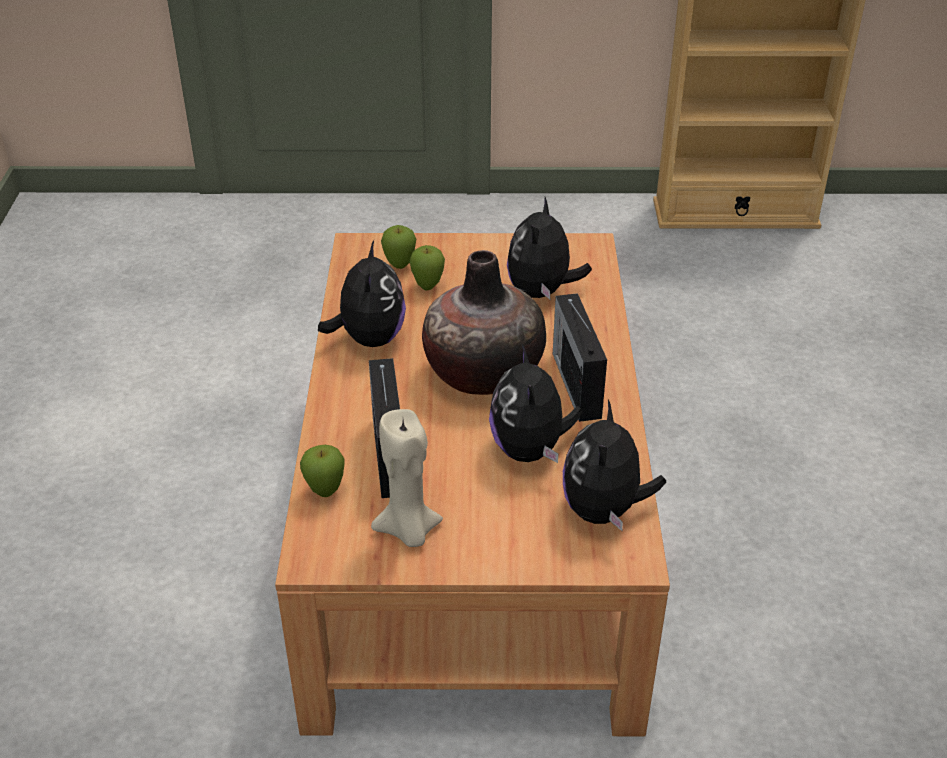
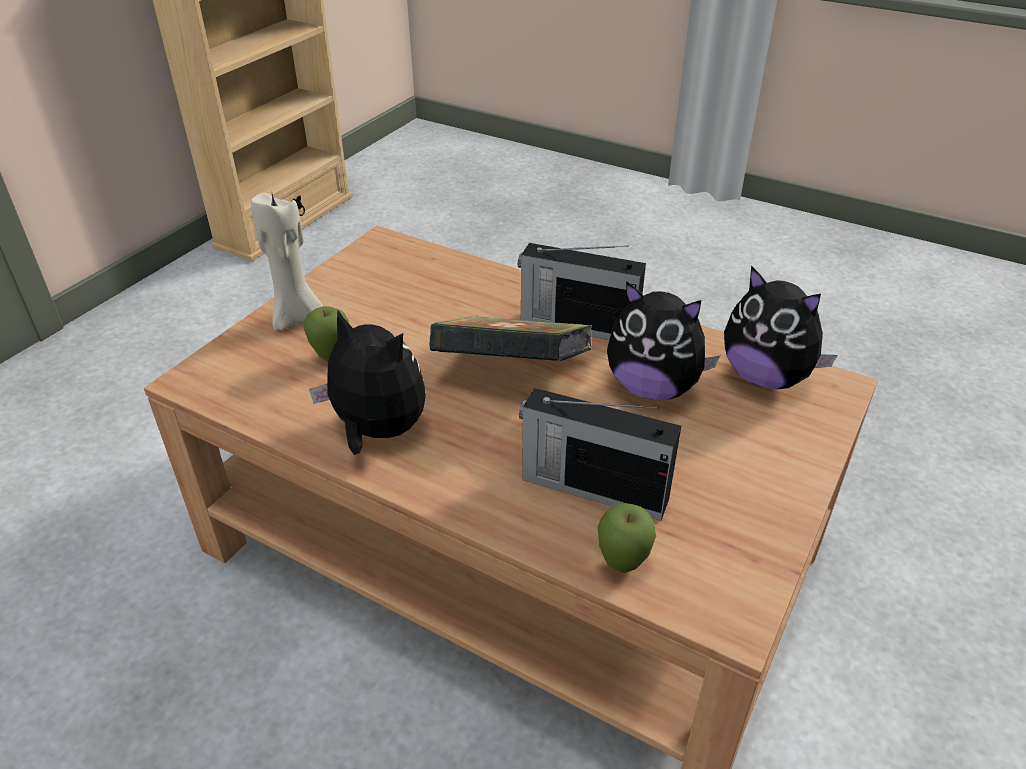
camera: 60 degrees left, 0 degrees up
(400, 266) = (271, 363): apple -> none
(408, 531) = (727, 518): beige candle -> beige candle (298, 318)
(483, 373) = (512, 373): vase -> book
(542, 292) = (422, 293): plush toy -> none

